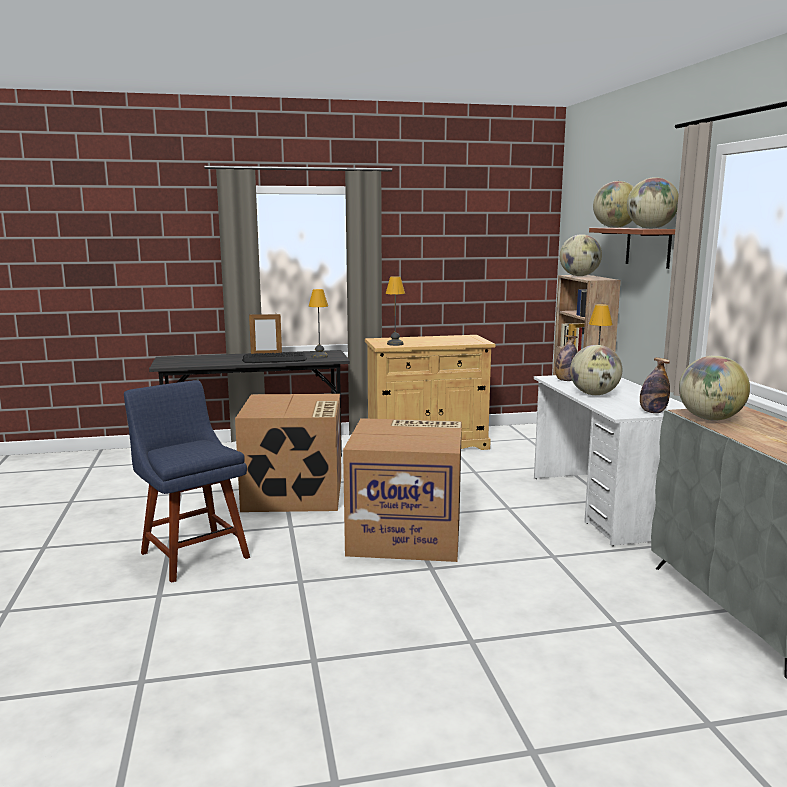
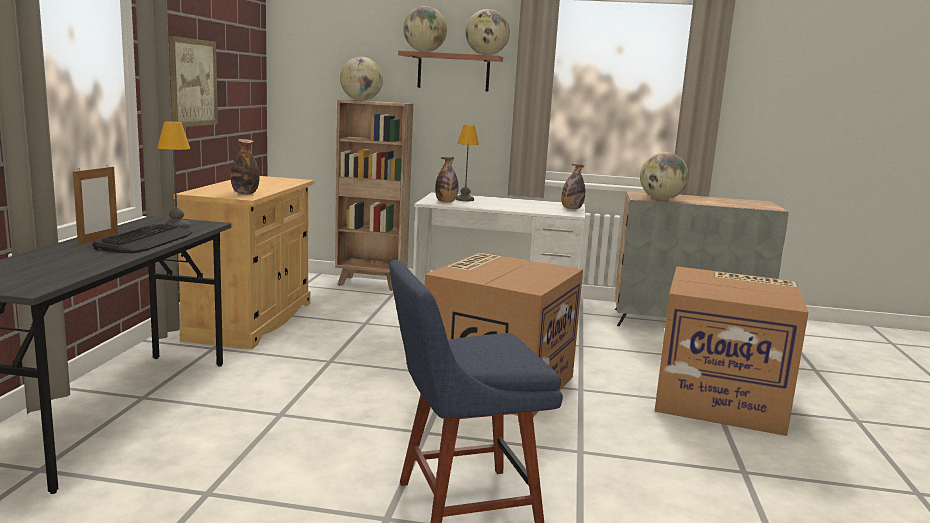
camera: 70 degrees left, 0 degrees up
(295, 494) = (320, 412): cardboard box -> cardboard box (721, 399)
(395, 344) = (245, 193): table lamp -> bottle
(432, 261) = (193, 82): none -> picture
(594, 394) = (504, 206): globe -> none

